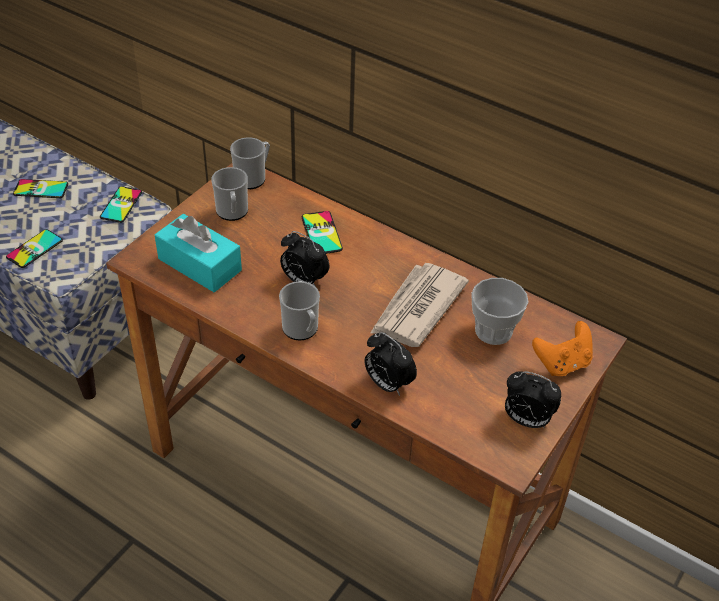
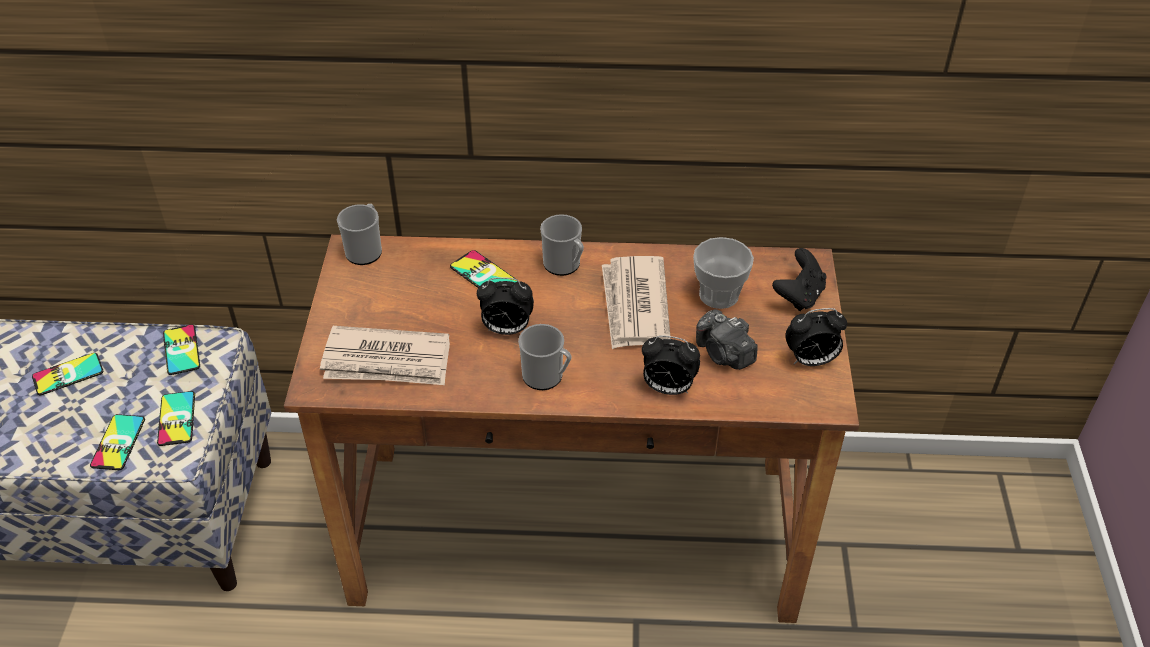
camera: 30 degrees left, 0 degrees up
(82, 250) = (176, 418): none -> phone
(199, 264) = (387, 361): turquoise tissue box -> newspaper
(232, 213) = (375, 294): mug -> mug (564, 265)
(456, 379) = (724, 354): none -> camera
(562, 363) = (799, 296): orange game controller -> black game controller

